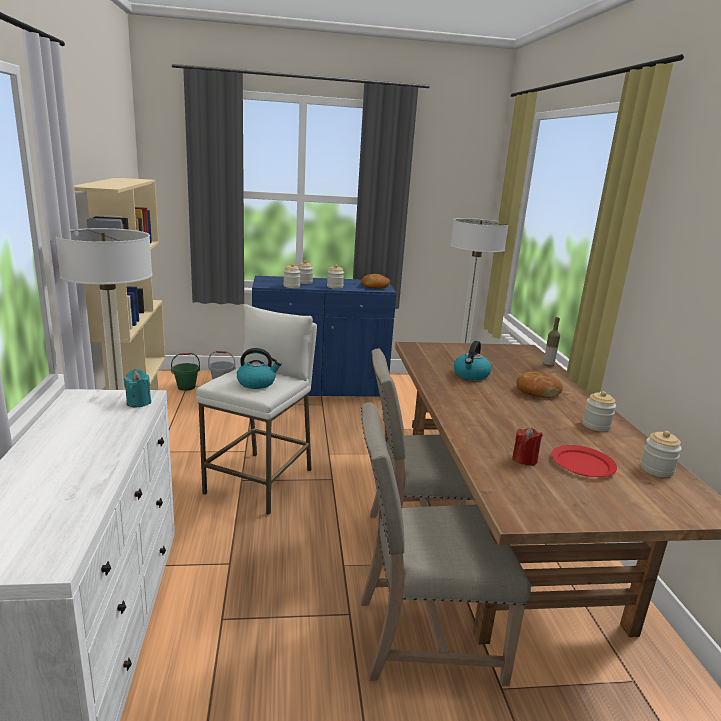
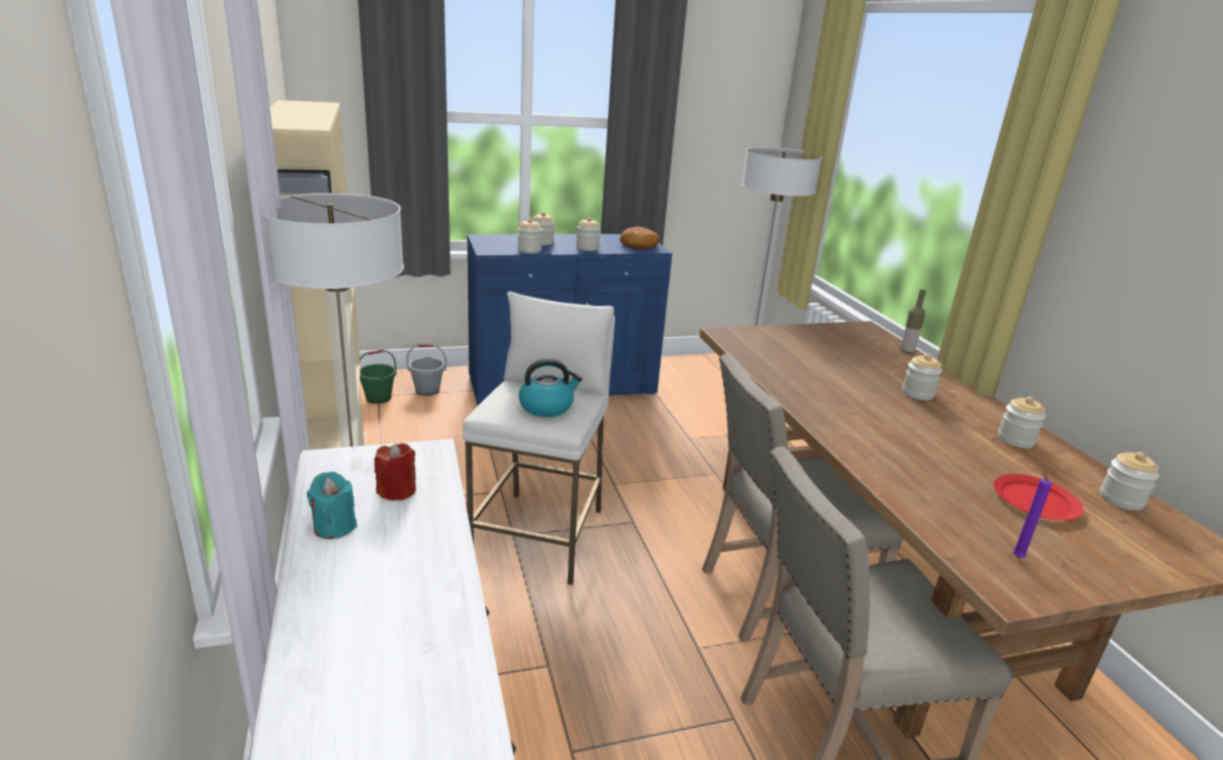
camera: 10 degrees left, 5 degrees up
(138, 402) = (427, 464): turquoise candle -> turquoise candle (334, 527)
(471, 375) = (825, 375): kettle -> none
(524, 459) = (966, 502): red candle -> red candle (397, 491)
(537, 391) = (918, 393): bread -> jar
(539, 495) = (1016, 556): none -> purple candle

